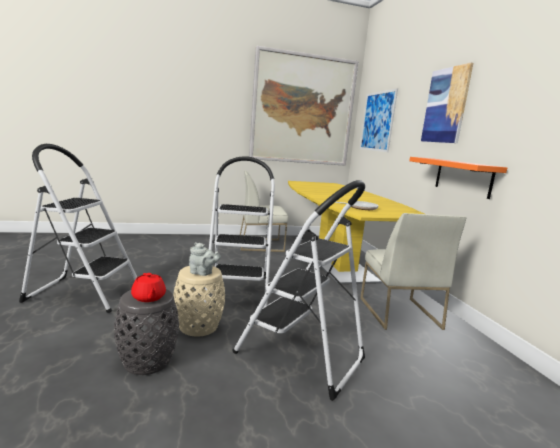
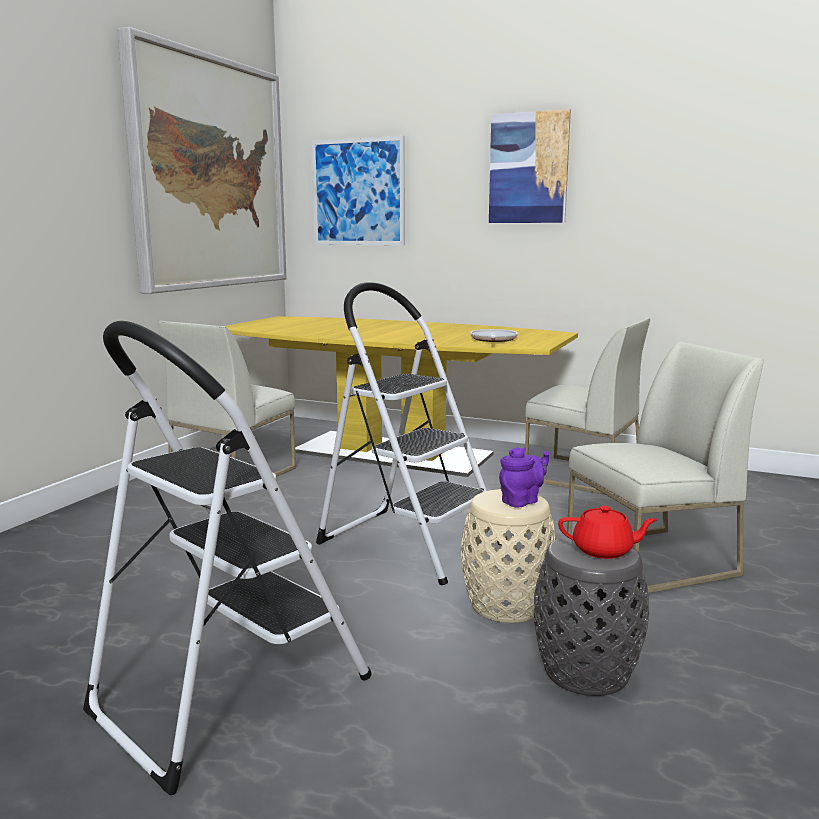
camera: 50 degrees left, 0 degrees up
(202, 273) = (522, 501): grey teapot -> purple teapot
(302, 357) = (650, 561): step ladder -> white chair
(463, 177) = (586, 269): orange shelf -> none

